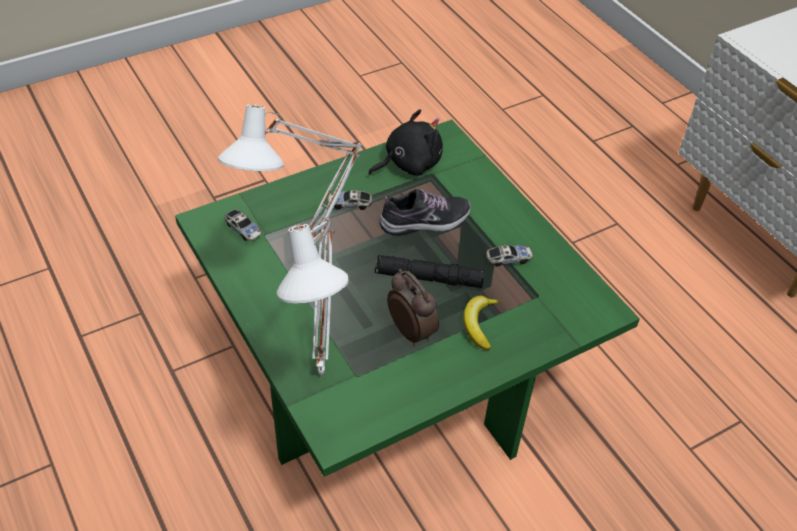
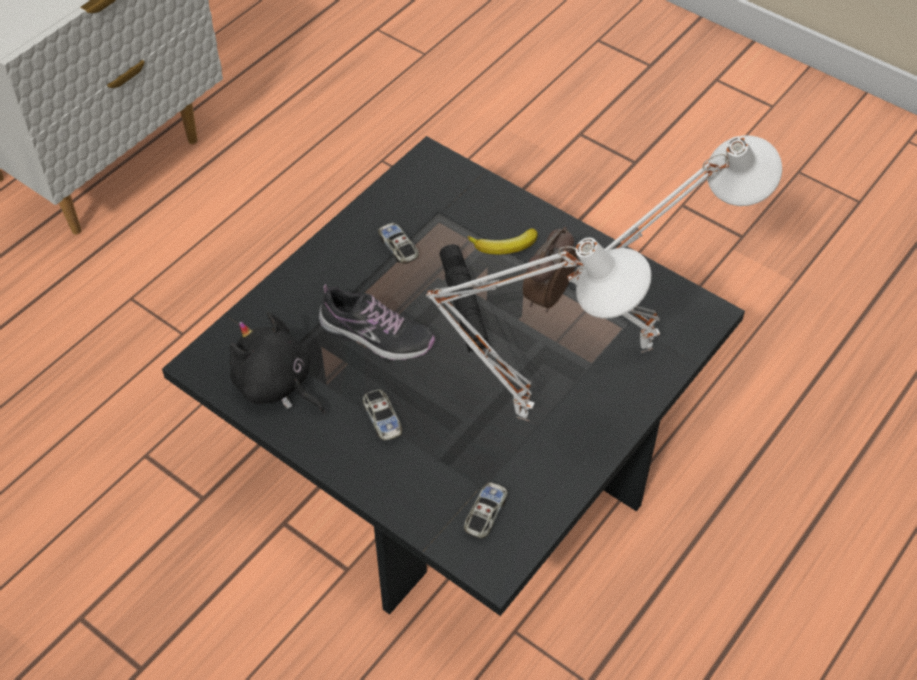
camera: 110 degrees left, 5 degrees up
(393, 365) = (458, 451): green coffee table -> black coffee table
(425, 221) = (376, 336): shoe -> shoe turned 150 degrees clockwise

